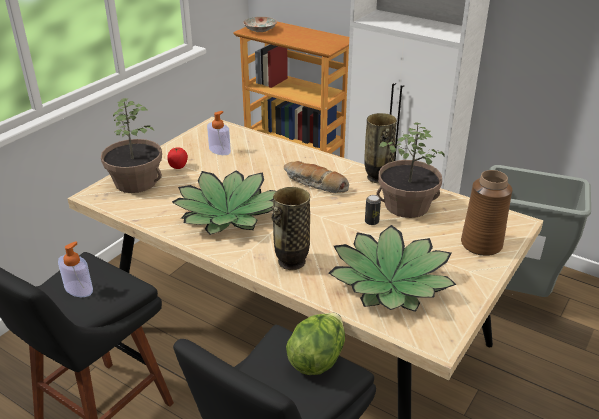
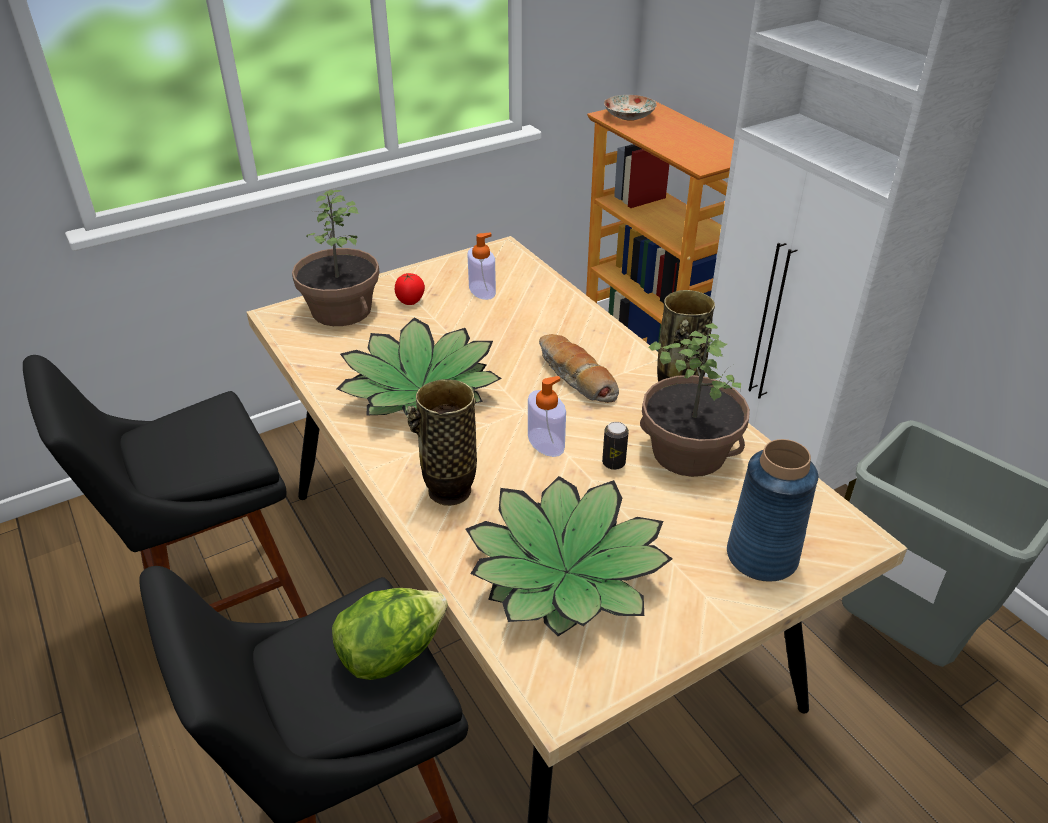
camera: 25 degrees right, 5 degrees up
(78, 289) = (182, 441): soap dispenser -> soap dispenser (546, 442)
(481, 244) = (762, 557): brown vase -> blue vase

